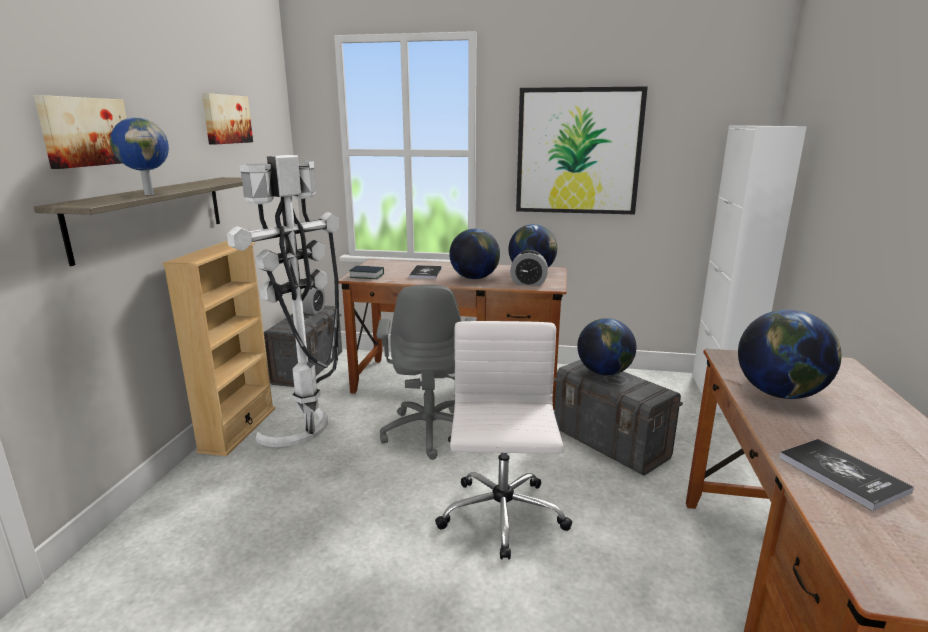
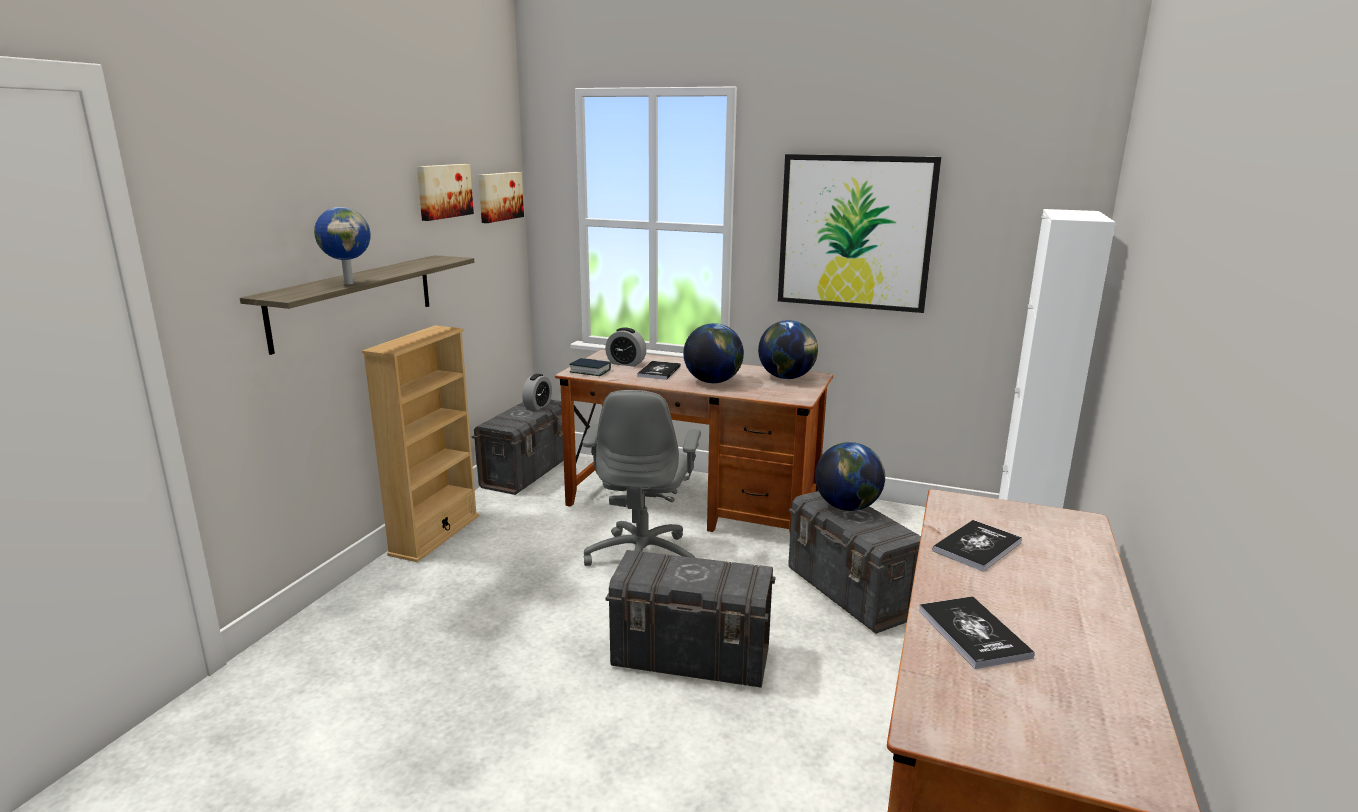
camera: 10 degrees right, 0 degrees up
(85, 132) = (292, 221): picture -> picture (499, 196)
(307, 434) = (506, 547): white floor lamp -> none
(502, 517) = (692, 658): white office chair -> grey storage box
(528, 283) = (773, 393): alarm clock -> alarm clock (626, 363)
(780, 393) = (977, 547): globe -> book

